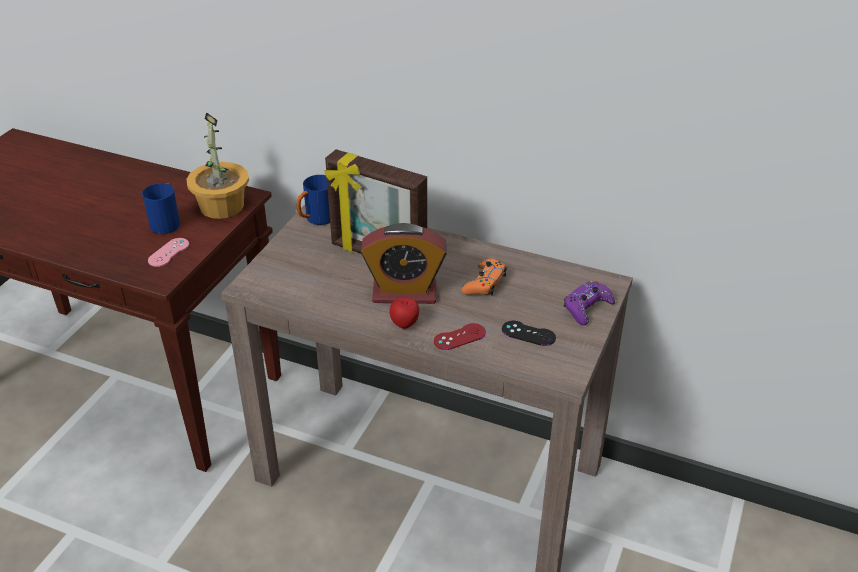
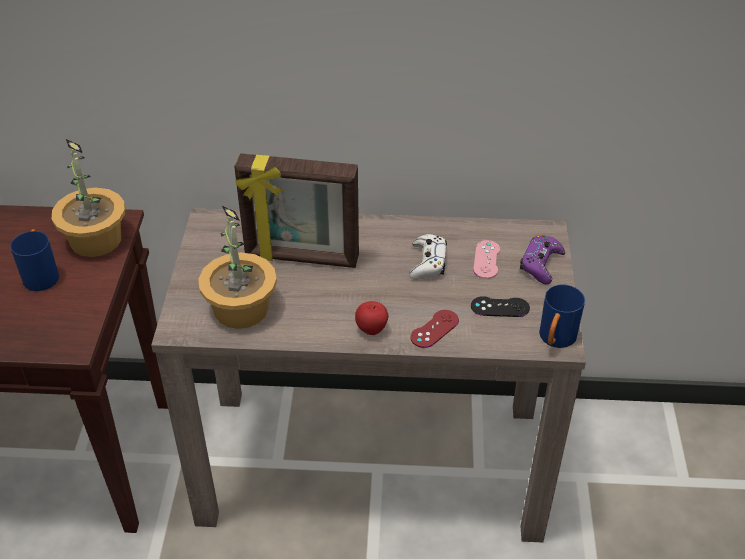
camera: 20 degrees left, 5 degrees up
(168, 252) = (63, 311): pink game controller -> pink game controller (486, 259)
(305, 283) = (240, 309): none -> potted plant
(316, 220) = (212, 232): blue mug -> blue mug (555, 340)
(404, 293) = (352, 294): alarm clock -> none
(484, 283) = (428, 262): orange game controller -> white game controller

